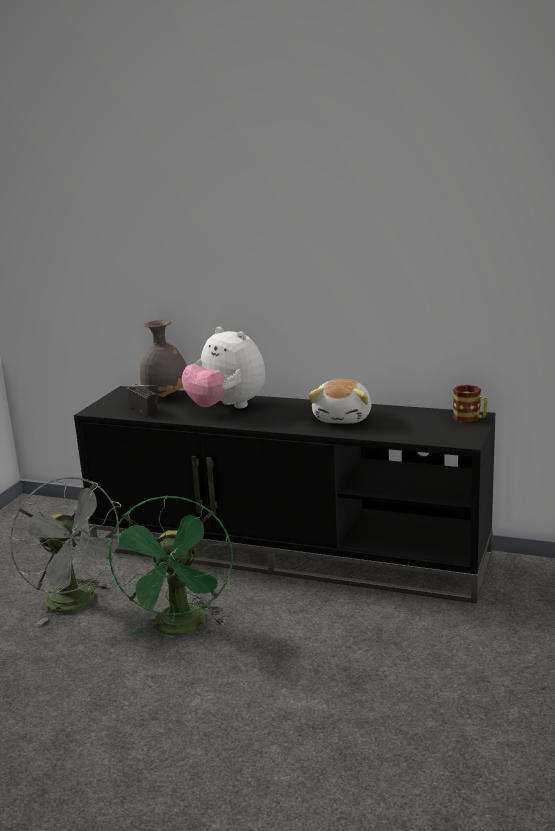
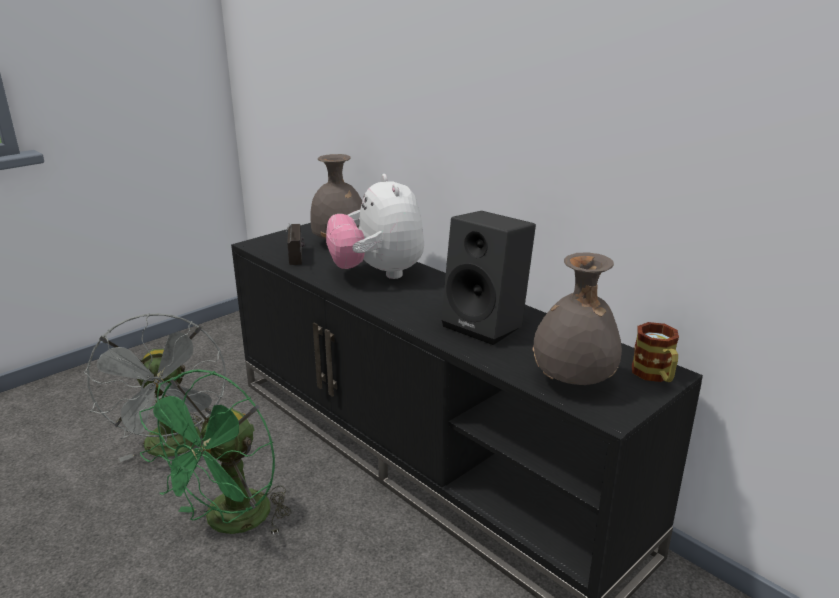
camera: 25 degrees right, 5 degrees up
(343, 418) = (488, 325): plush toy -> black speaker
(428, 432) = (573, 382): none -> grey vase

